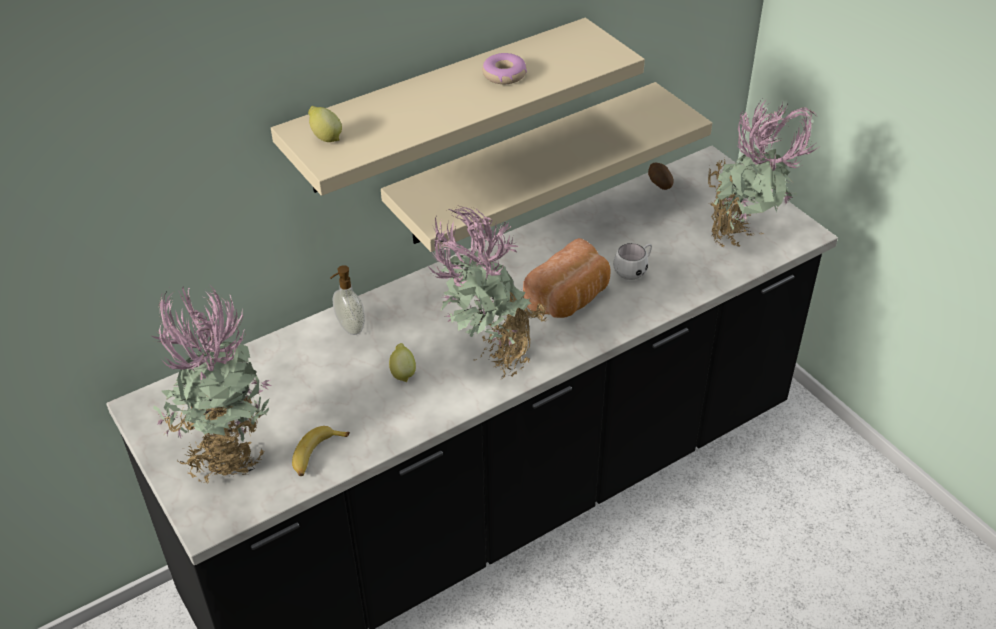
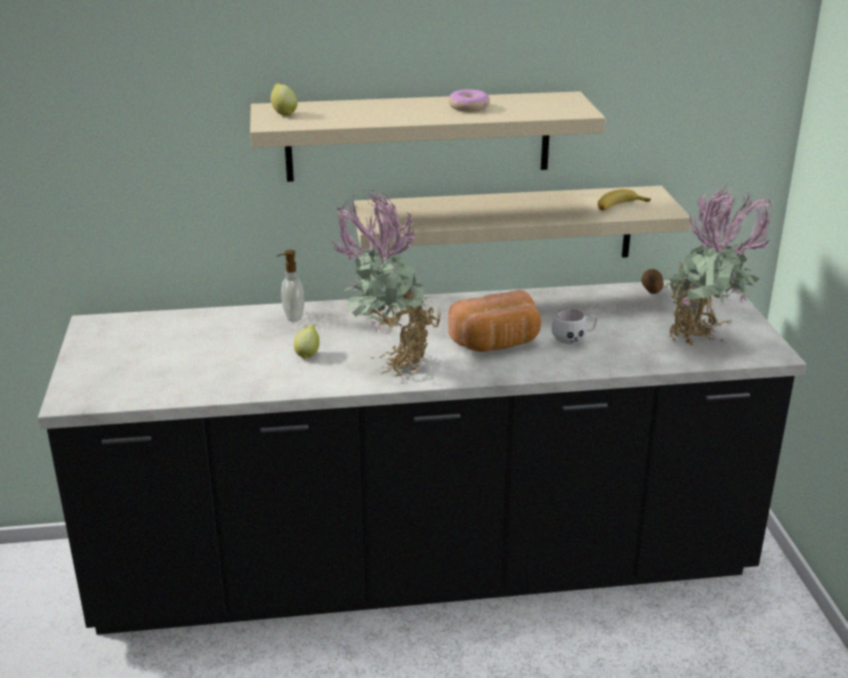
camera: 25 degrees right, 15 degrees down
(226, 453) = (125, 365): potted plant -> none
(317, 455) = (190, 385): banana -> banana (619, 207)

